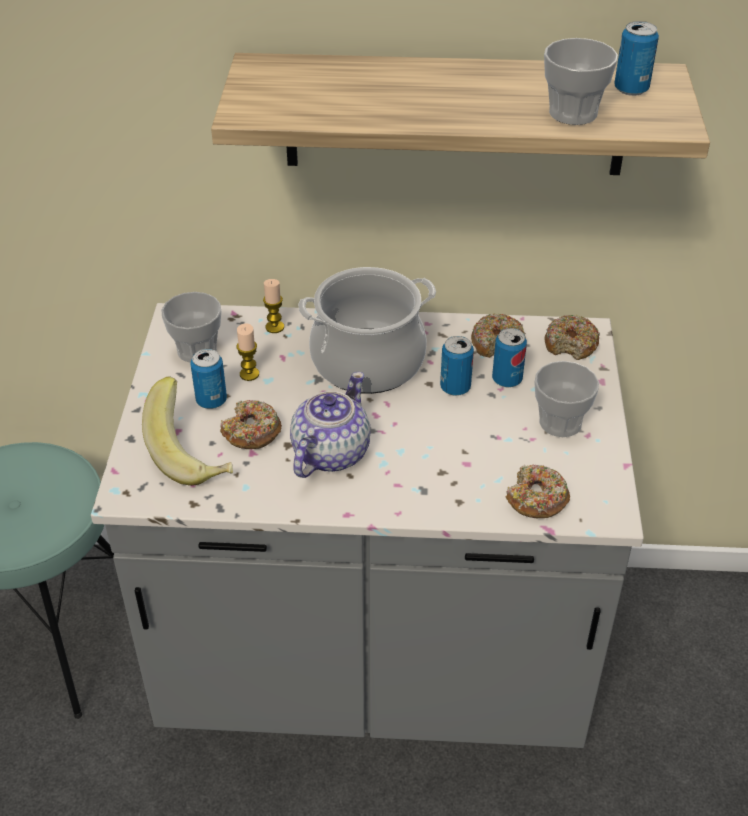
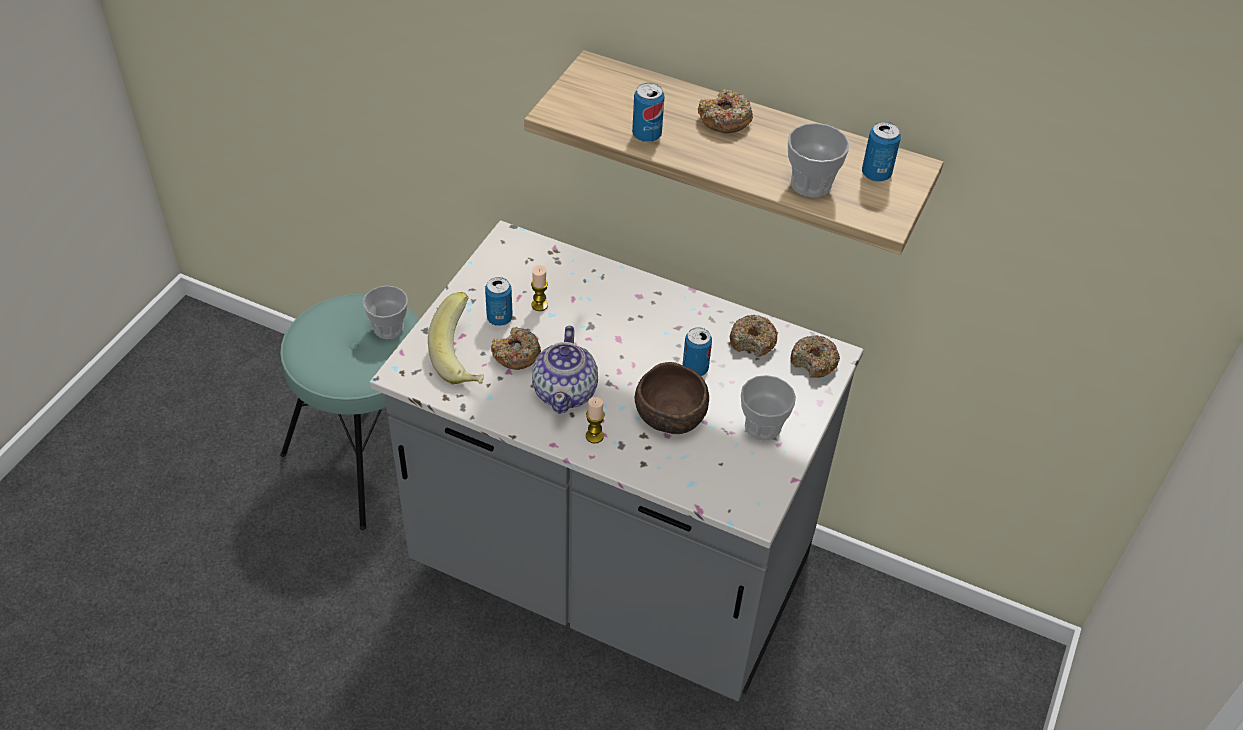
camera: 20 degrees right, 5 degrees up
(196, 350) = (509, 271): cup -> cup (389, 328)
(275, 327) = (580, 270): candle -> candle (594, 436)
(329, 453) = (566, 391): teapot -> teapot turned 135 degrees clockwise
(368, 361) = (638, 324): cooking pot -> none
(459, 442) = (671, 416): none -> brown bowl
(507, 379) = (741, 375): can -> can (646, 135)
(536, 499) = (704, 483): donut -> donut (724, 119)

